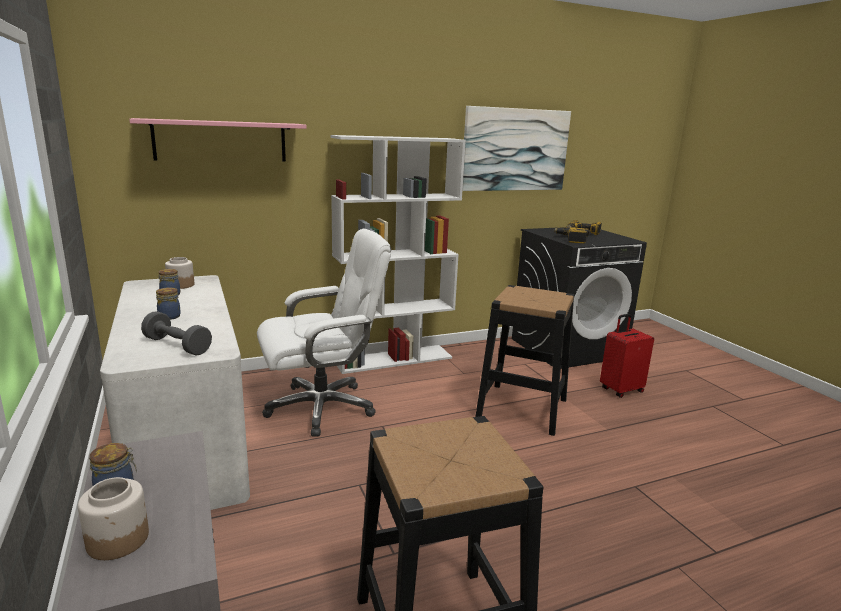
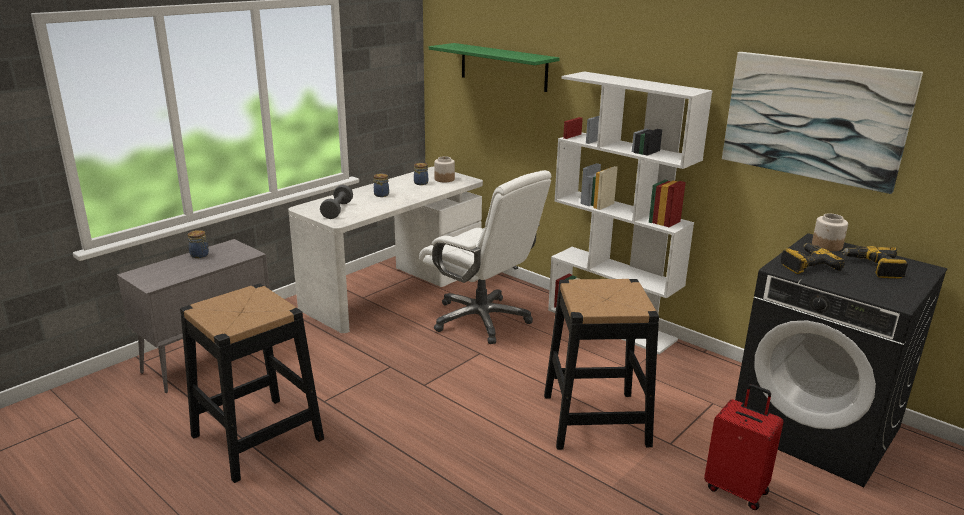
camera: 65 degrees right, 5 degrees up
(118, 539) = (166, 267): jar -> jar (827, 246)
(220, 141) = (503, 67): pink shelf -> green shelf

